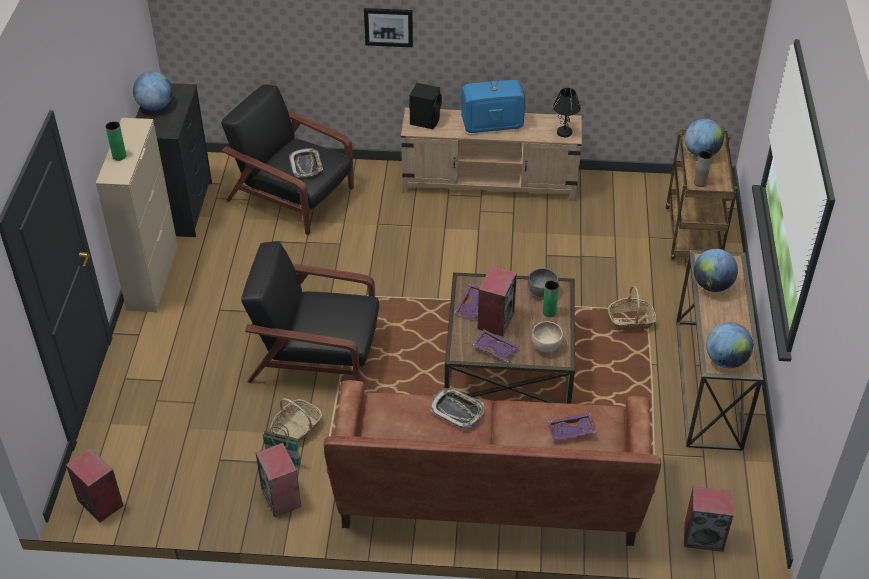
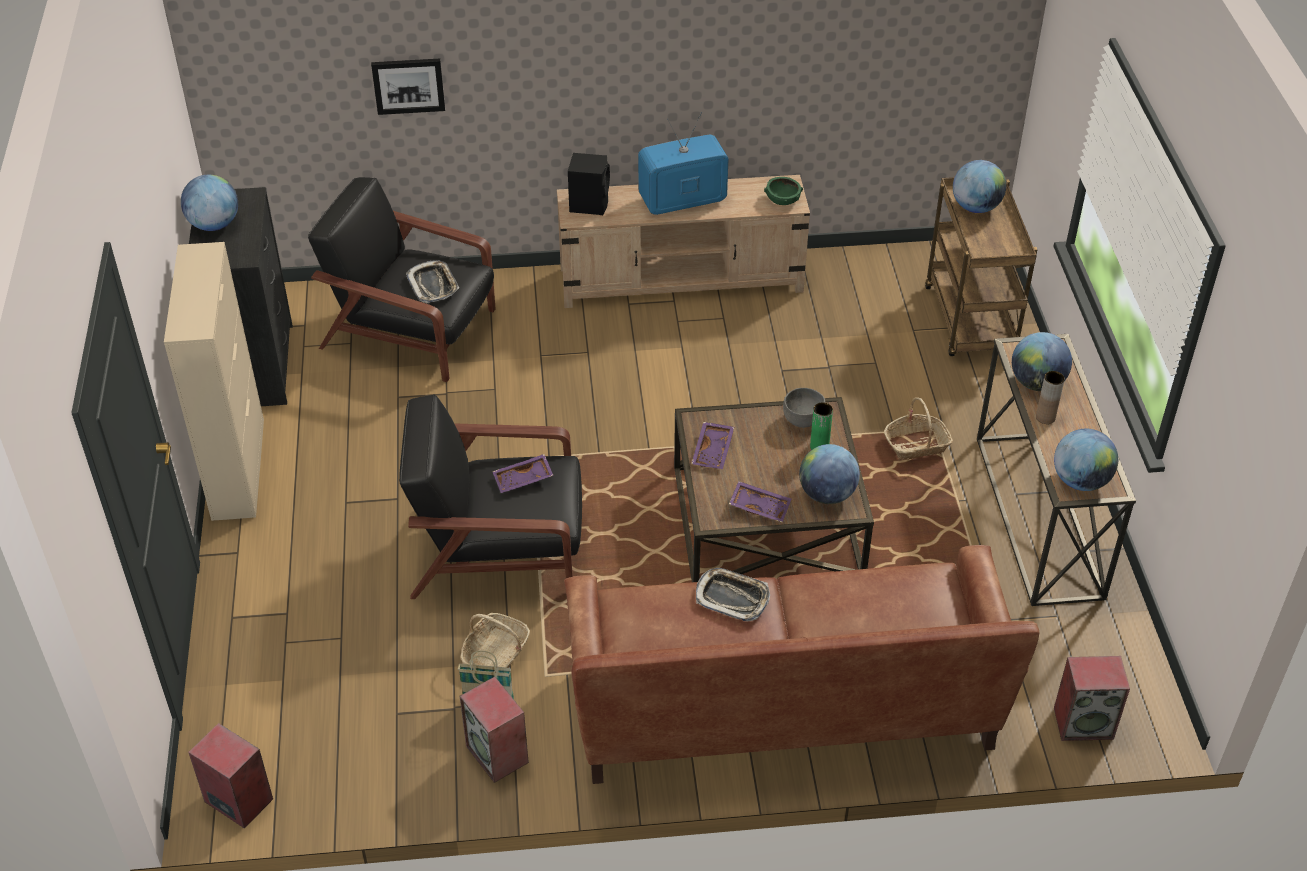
camera: 10 degrees left, 0 degrees up
(119, 156) = (189, 300): green vase -> none
(388, 26) = (529, 78): picture -> picture (408, 85)
(495, 320) = (749, 467): speaker -> none
(546, 346) = (827, 494): beige bowl -> globe
(564, 132) = (782, 200): black table lamp -> green bowl
(571, 431) = (894, 605): purple tray -> purple tray (523, 480)
(700, 183) = (985, 247): brown vase -> brown vase (1045, 417)

